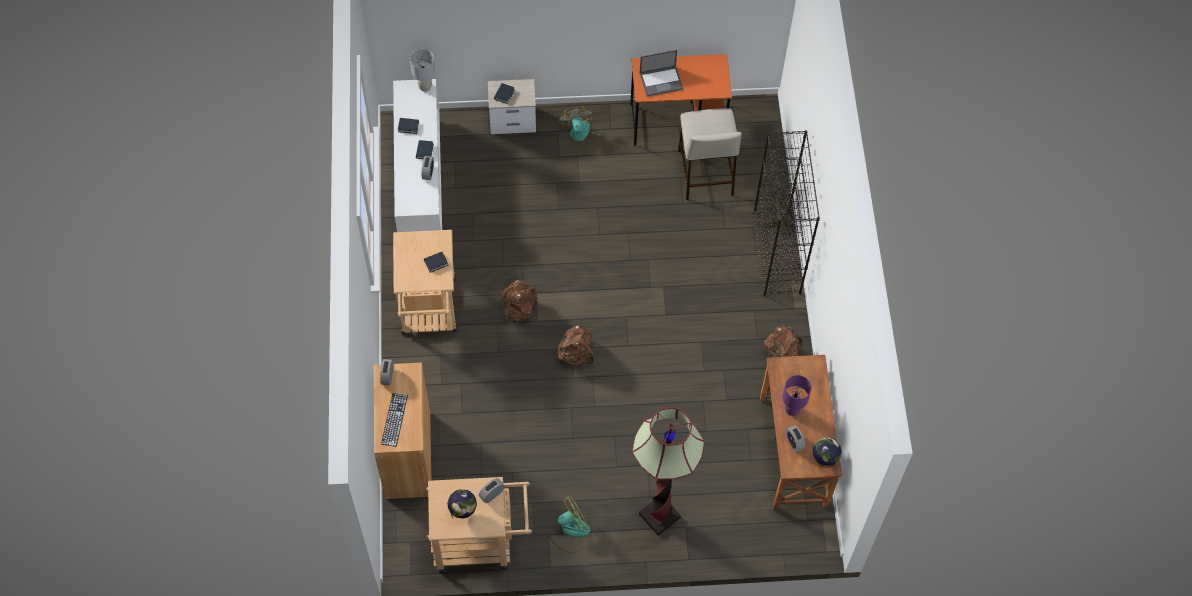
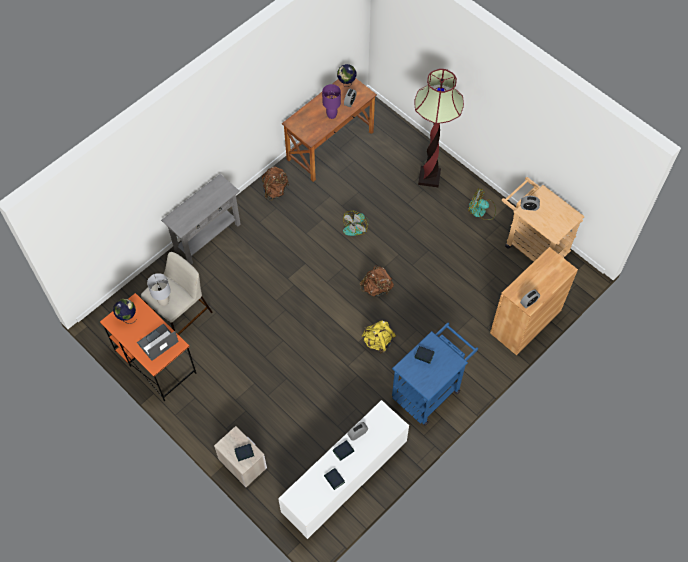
camera: 130 degrees left, 0 degrees up
(394, 419) = (549, 276): keyboard -> none
(425, 87) = (292, 498): grey table lamp -> grey table lamp (164, 301)
(429, 312) = (430, 389): beige cart -> blue cart
(463, 512) = (552, 212): globe -> globe (127, 317)
(519, 309) = (378, 341): brown backpack -> yellow backpack
(581, 136) = (217, 410): fan -> fan (356, 226)
(661, 81) = (157, 343): laptop -> laptop turned 75 degrees counterclockwise
(777, 253) = (207, 237): black bookcase -> grey console table

